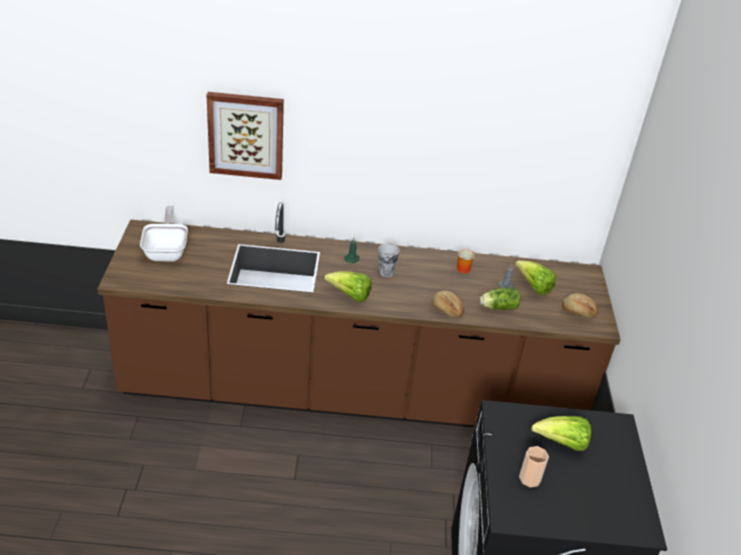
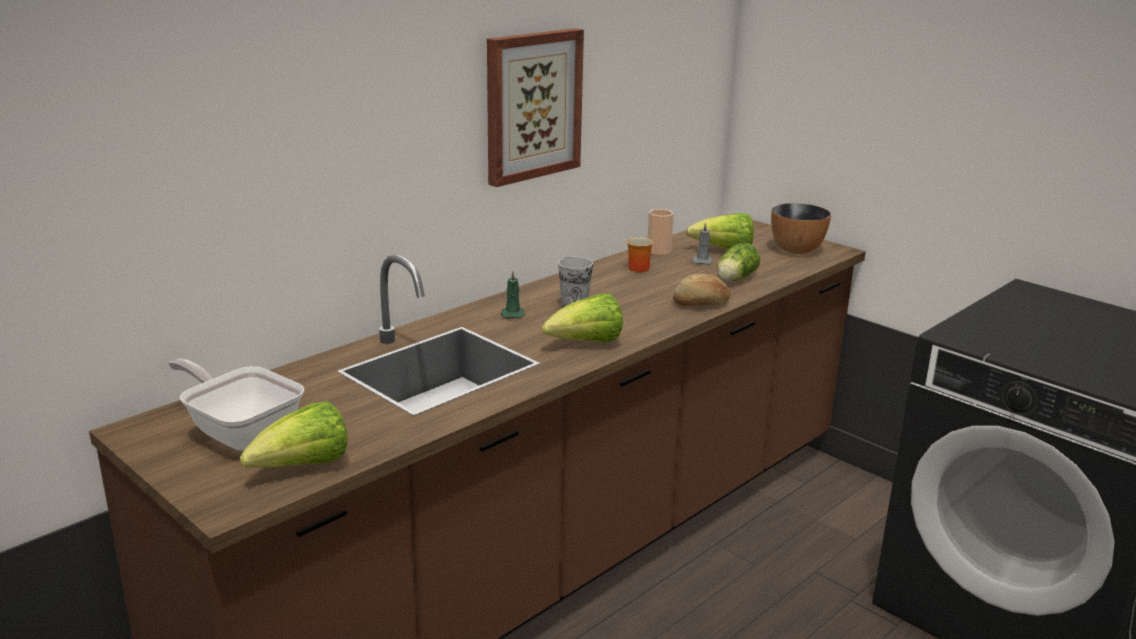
camera: 45 degrees left, 15 degrees down
(246, 135) = (293, 151): picture -> picture (532, 105)
(530, 478) = (1090, 363): cup -> cup (659, 251)
(562, 443) = (1038, 325): lettuce -> lettuce (303, 467)
(578, 312) = (797, 250): bread -> bowl

